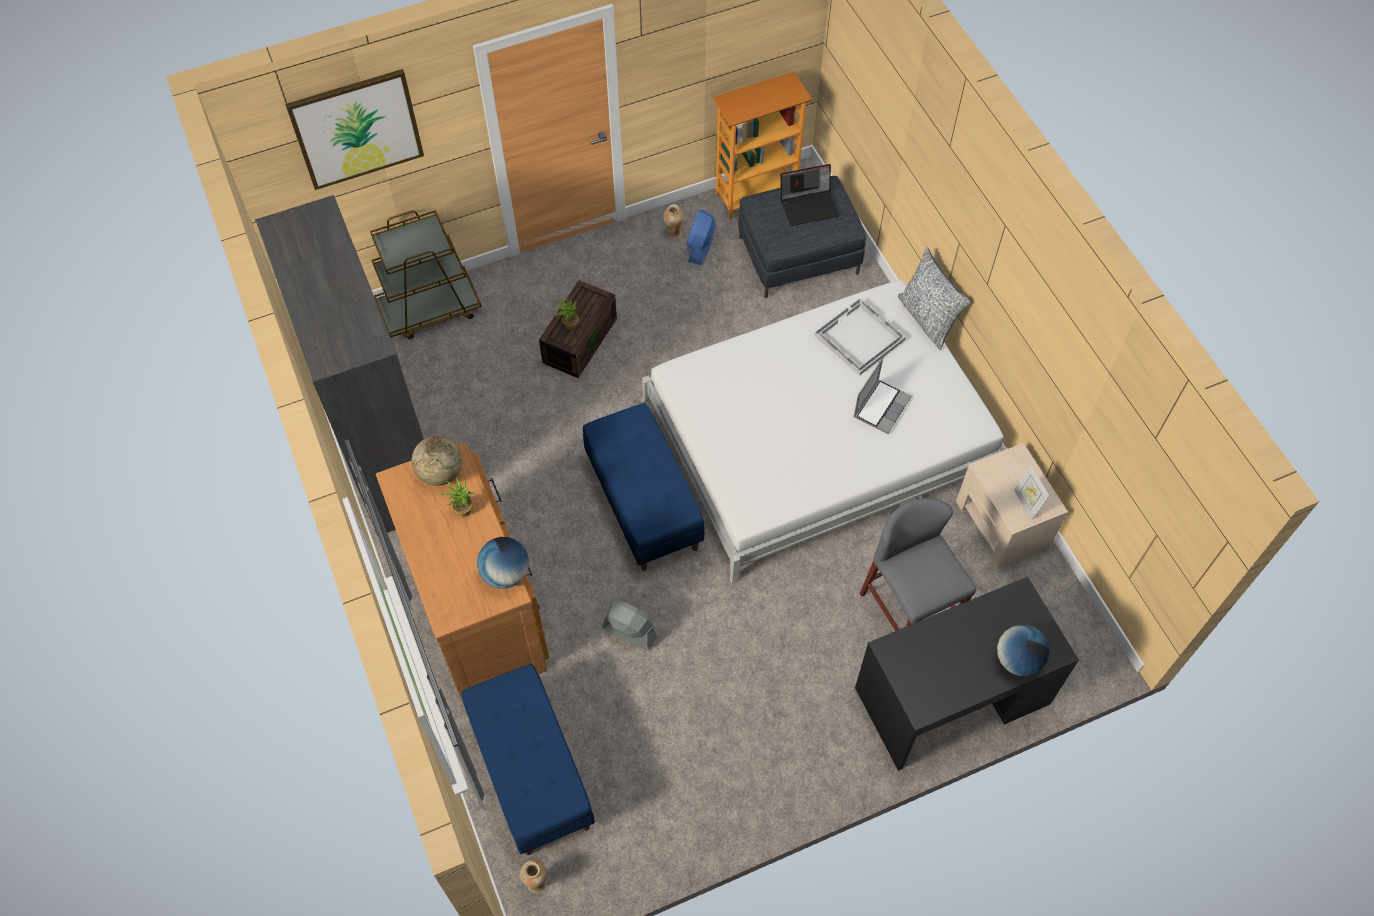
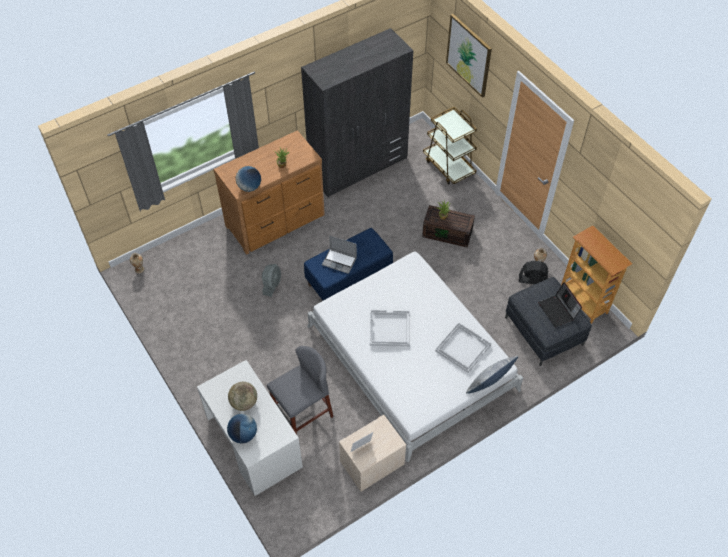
camera: 80 degrees right, 5 degrees down
(440, 473) = (301, 152): globe -> globe (244, 402)
(530, 771) = (193, 257): blue bench -> none
(701, 247) = (532, 279): blue fan -> black fan
(809, 431) = (389, 329): none -> white tray
(881, 406) = (414, 364): laptop -> laptop (340, 261)
(952, 696) = (253, 442): black desk -> white desk

